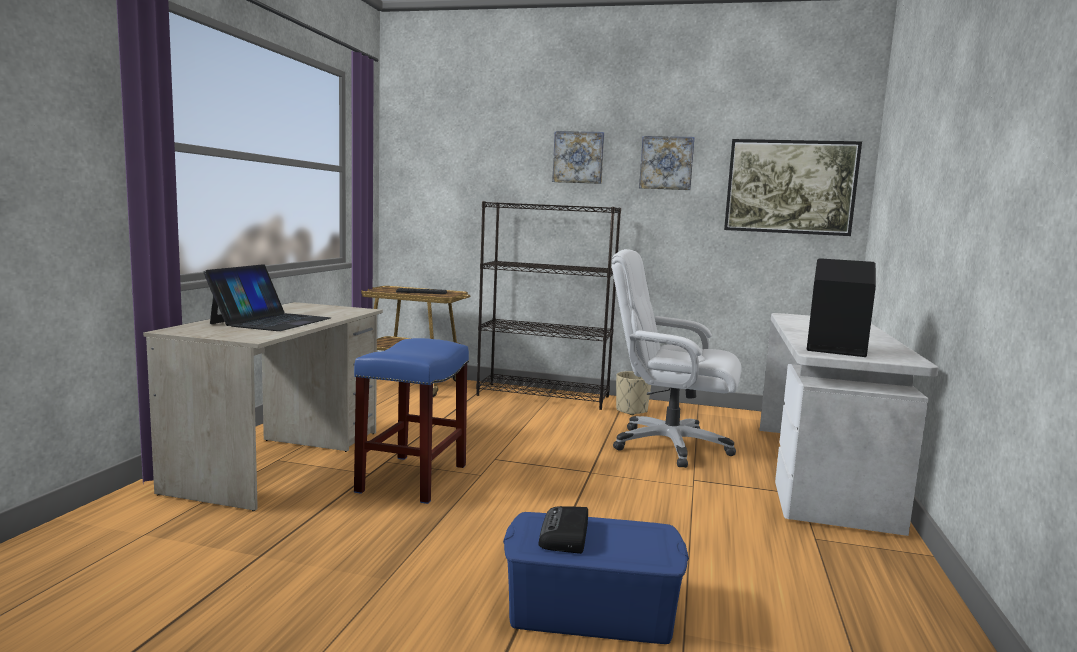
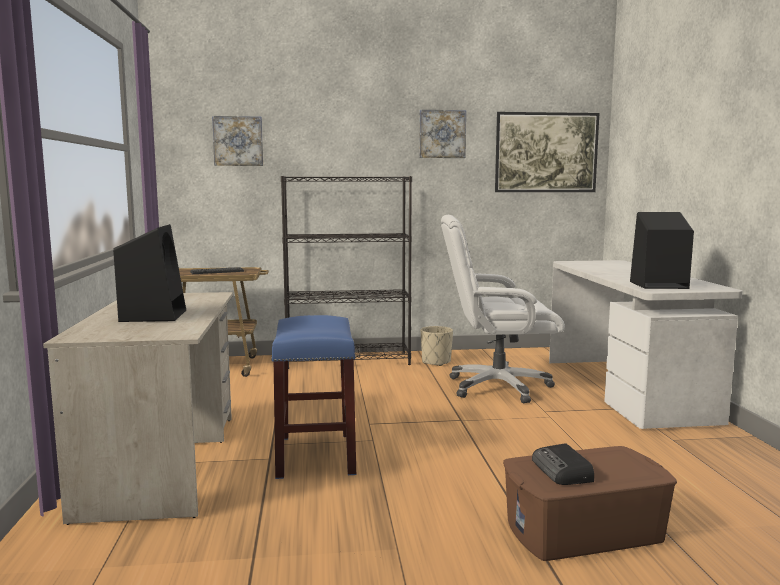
camera: 20 degrees left, 0 degrees up
(271, 321) = (153, 315): laptop -> black speaker
(578, 157) = (360, 130): picture -> picture (238, 141)
(591, 610) = (584, 531): blue storage box -> brown storage box

